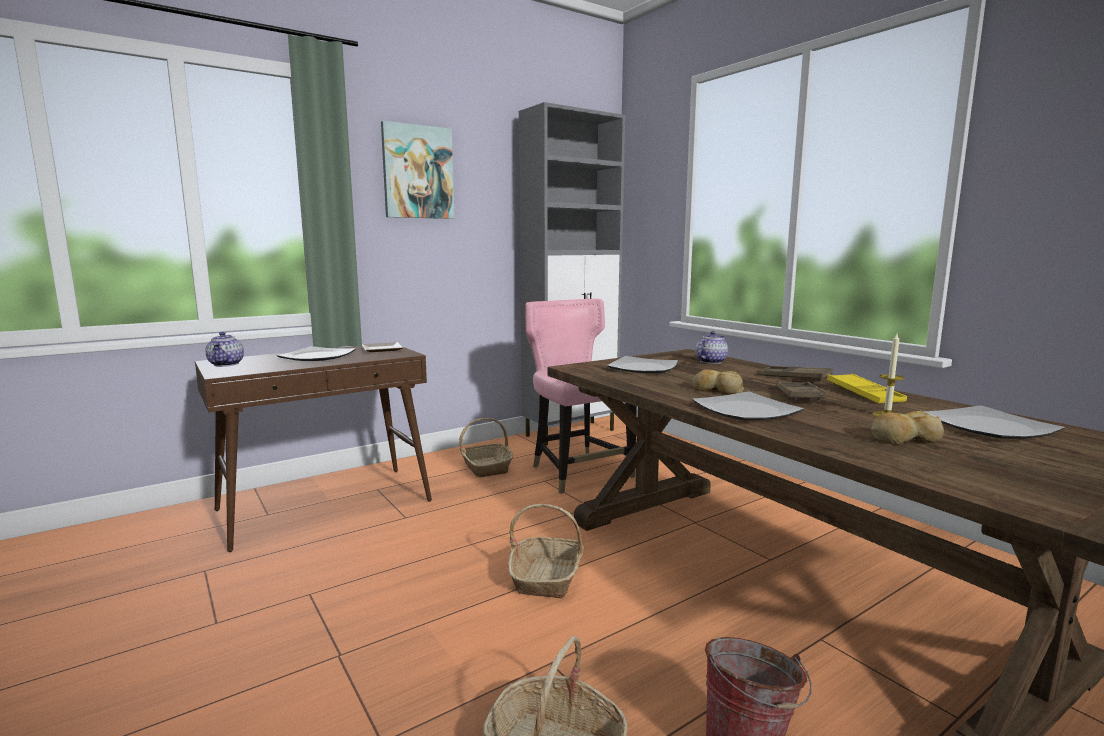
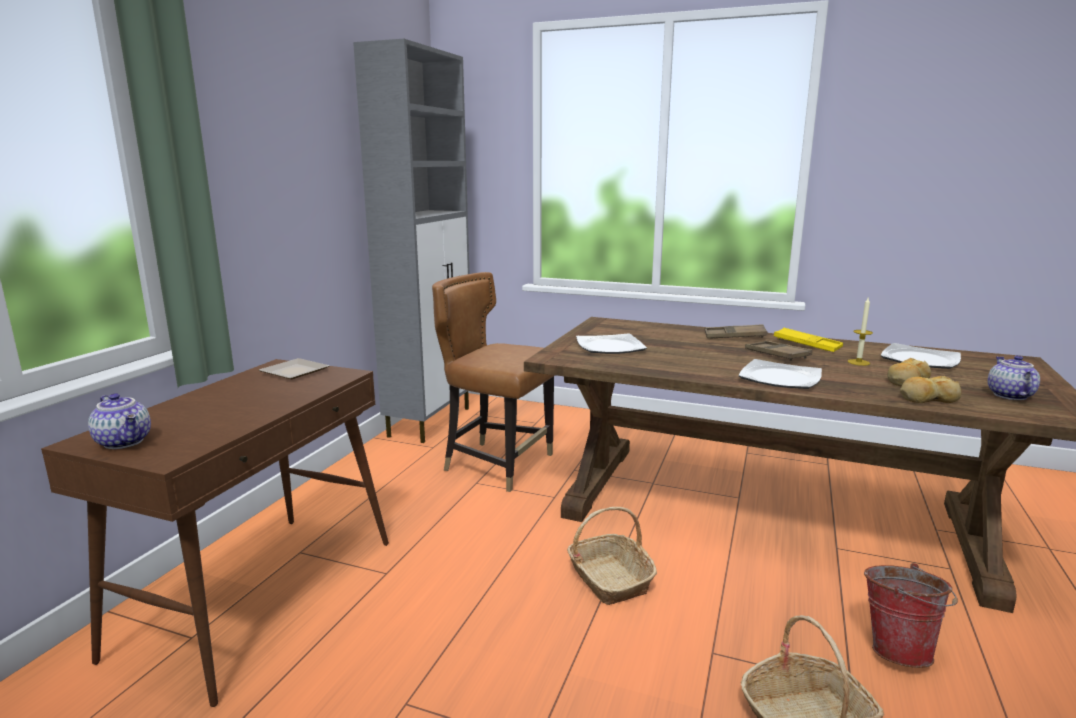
camera: 35 degrees left, 5 degrees up
(318, 357) = (237, 400): plate -> none
(418, 172) = (258, 122): picture -> none
(486, 467) = (394, 486): basket -> none
(580, 473) = (498, 464): pink chair -> brown chair
(710, 361) = (642, 329): teapot -> teapot (1008, 395)
(717, 390) = (717, 361): bread -> bread (927, 398)

